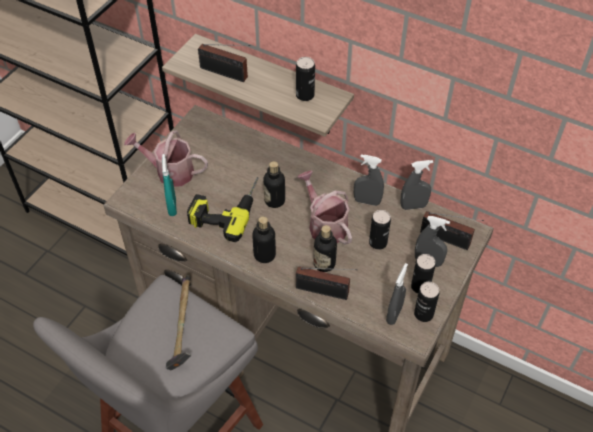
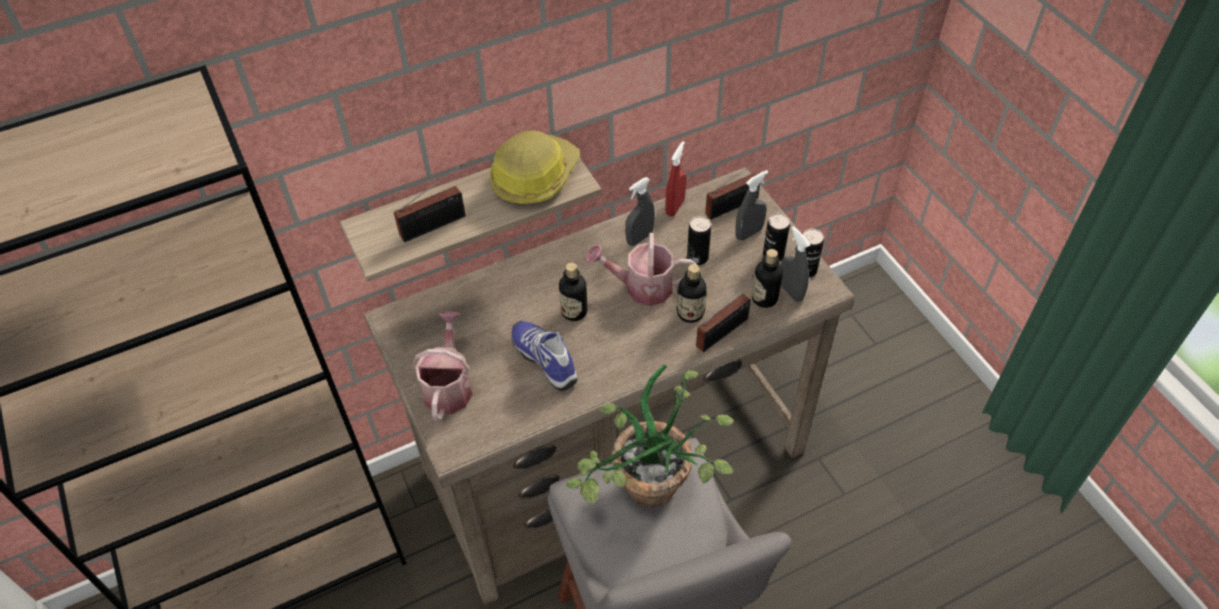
camera: 55 degrees left, 0 degrees up
(170, 172) = (448, 386): watering can -> watering can turned 135 degrees clockwise
(172, 207) = (503, 409): turquoise spray bottle -> none
(182, 328) = (645, 498): hammer -> potted plant
(225, 207) = (546, 359): power drill -> shoe
(264, 255) = (640, 357): bottle -> bottle (764, 298)
(305, 95) = (534, 177): can -> hard hat
(413, 206) = (675, 207): grey spray bottle -> red spray bottle

